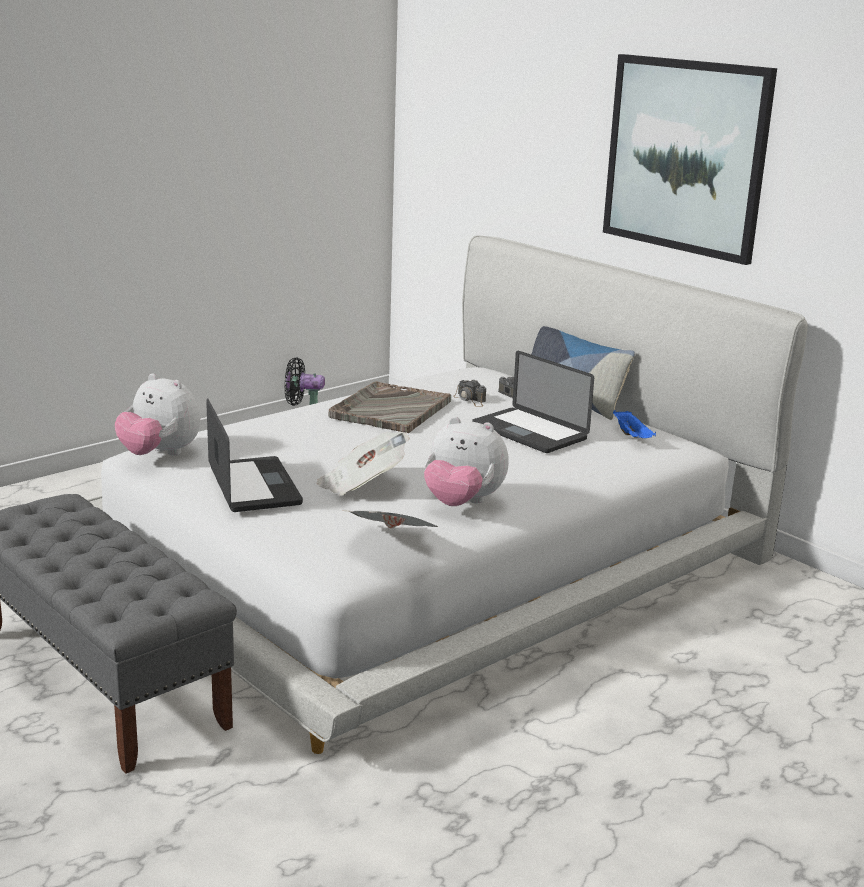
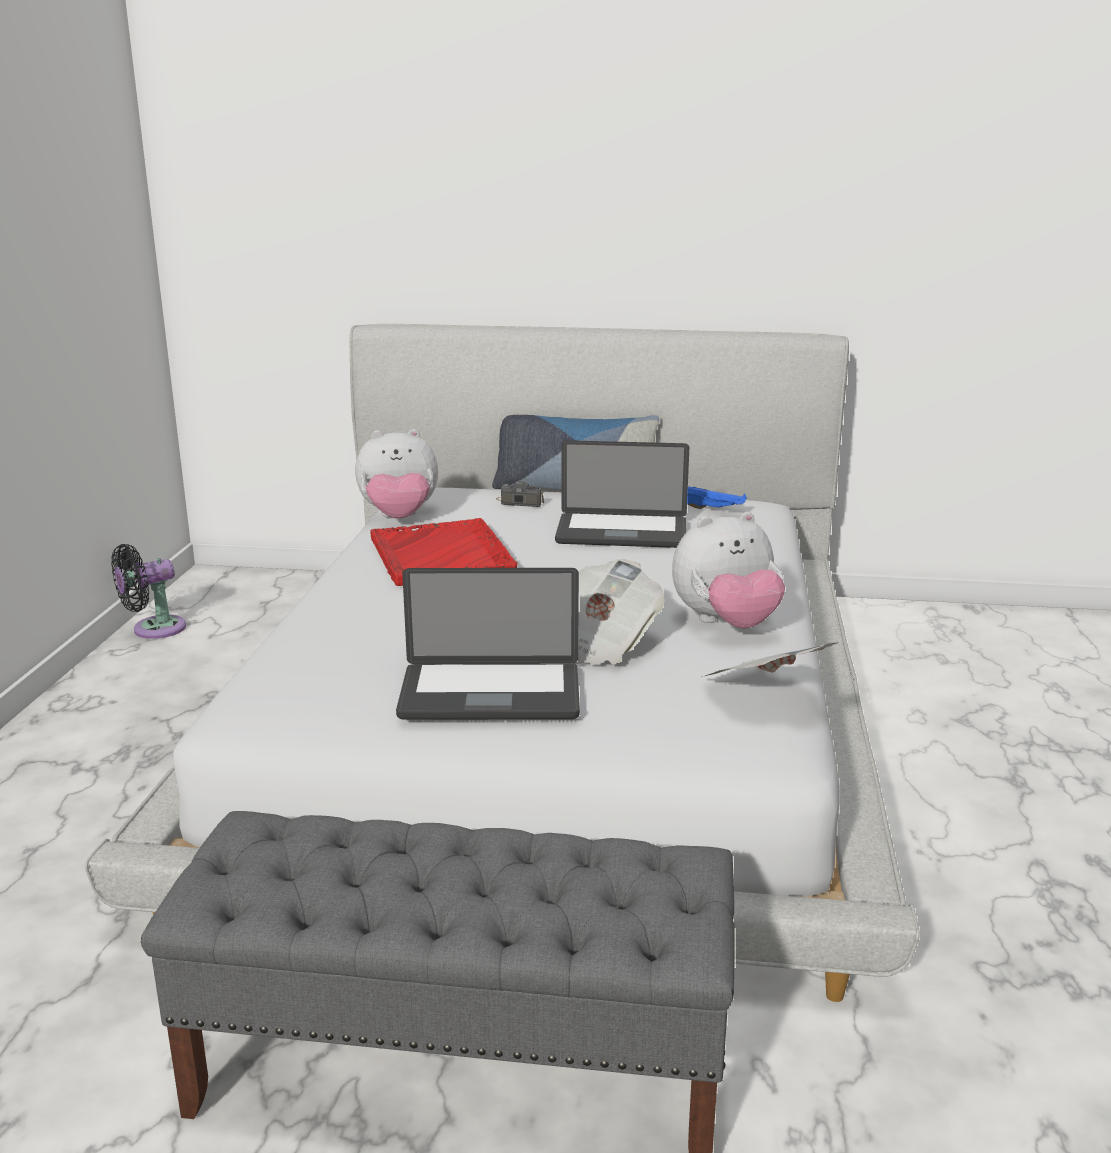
camera: 40 degrees left, 0 degrees up
(159, 454) = (279, 706): plush toy -> plush toy (399, 518)
(254, 486) = (490, 695): laptop -> laptop turned 150 degrees clockwise
(390, 410) = (441, 556): grey tray -> red tray
(470, 400) = (496, 520): camera -> none
(685, 156) = (647, 183): picture -> none

